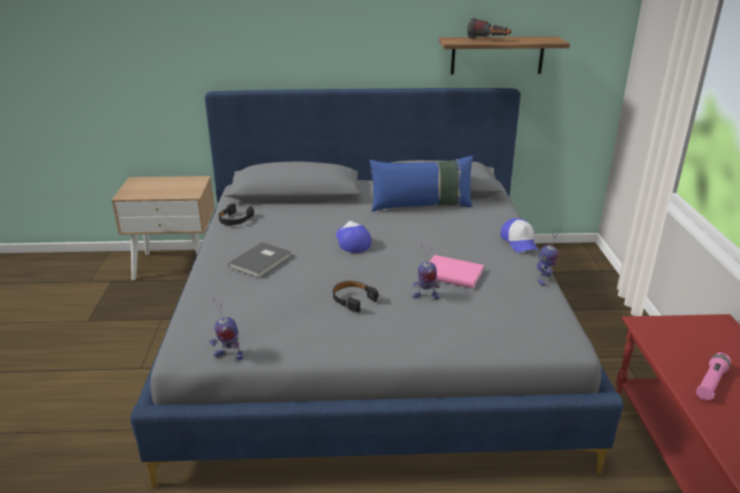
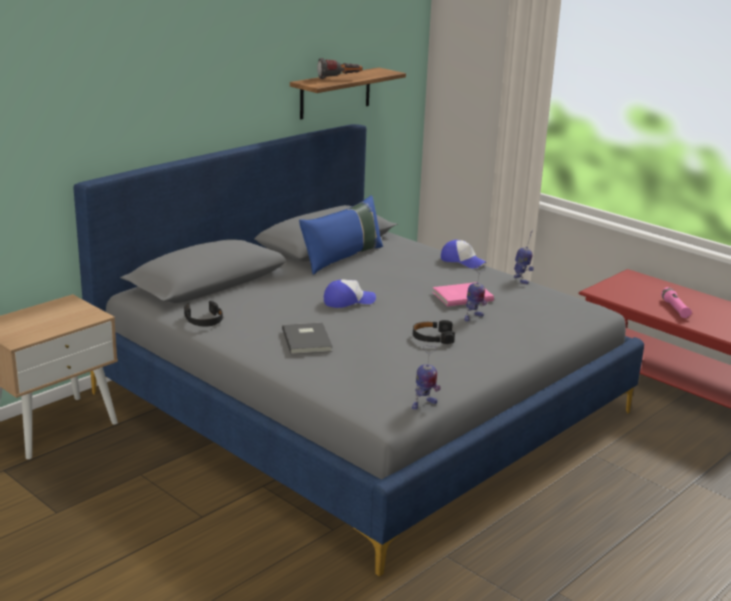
camera: 45 degrees left, 5 degrees down
(352, 242) = (348, 301): cap -> cap turned 135 degrees clockwise

